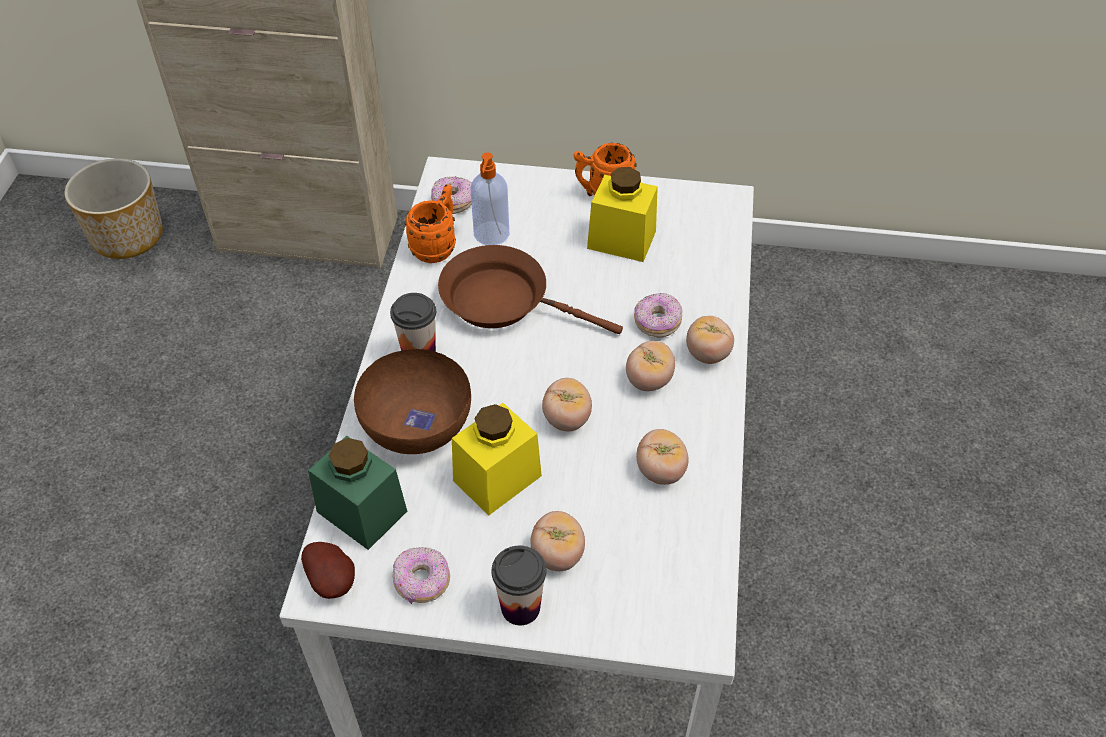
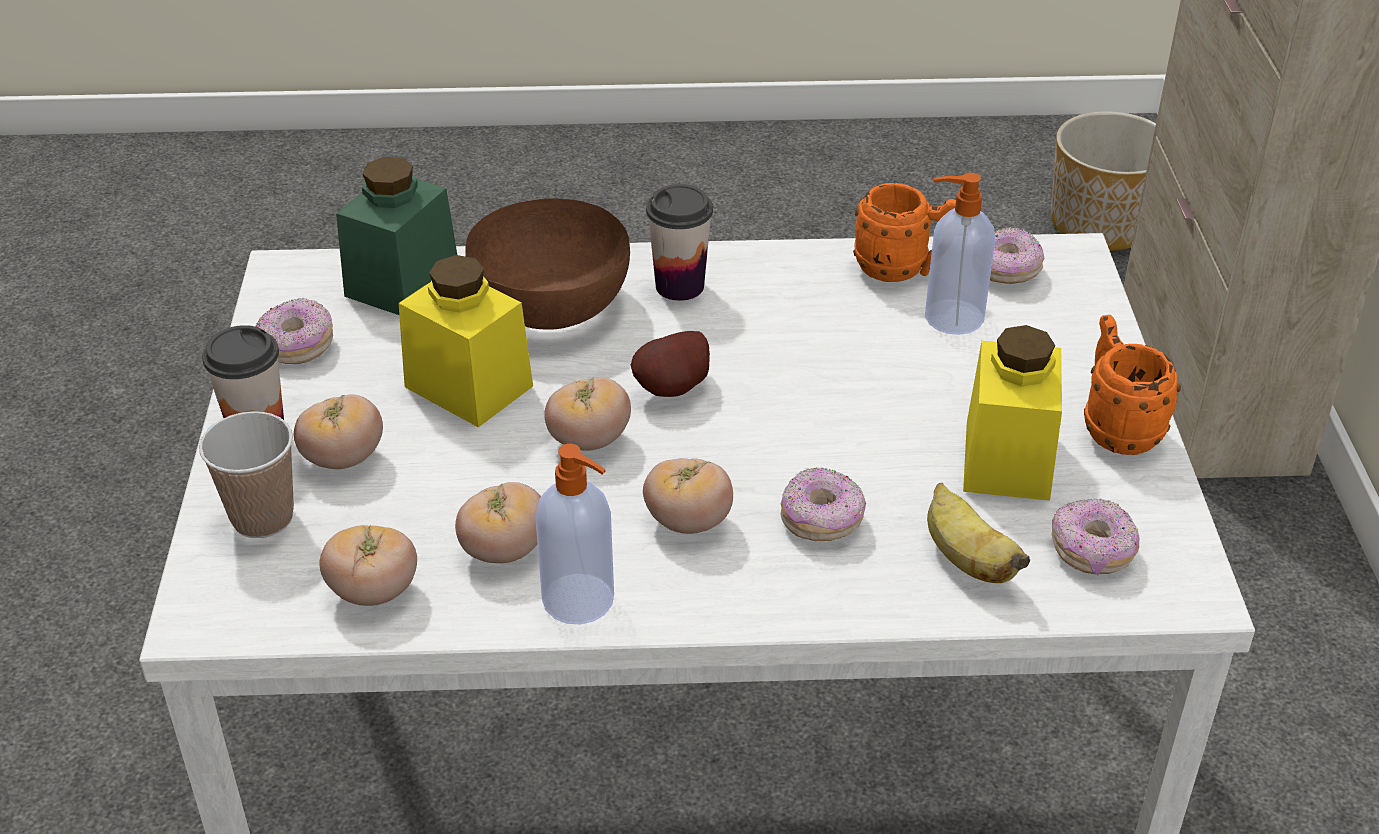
camera: 80 degrees right, 10 degrees down
(333, 580) = (299, 278): potato -> potato (676, 390)
(503, 301) = (811, 348): brown frying pan -> none
(610, 603) = (262, 518): none -> cup
(695, 271) = (966, 559): none -> banana
(696, 225) = (1092, 551): none -> donut
(707, 354) = (768, 589): tomato -> tomato (373, 592)
(707, 437) = (580, 600): none -> soap dispenser

